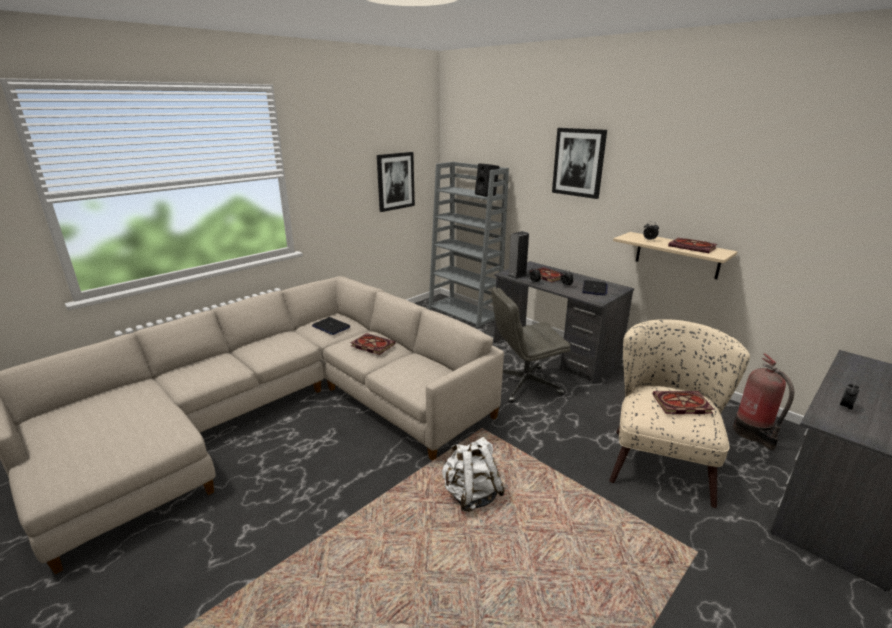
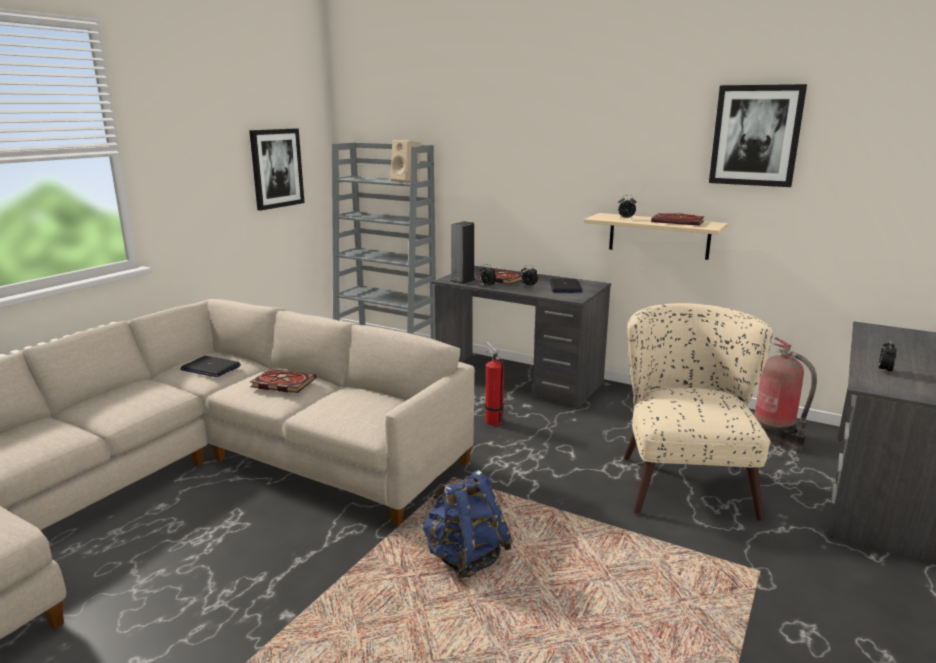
camera: 15 degrees left, 5 degrees down
(471, 495) = (465, 558): white backpack -> blue backpack
(487, 194) = (407, 181): black speaker -> beige speaker
(524, 384) = (492, 420): grey office chair -> fire extinguisher
(578, 162) = (526, 131): picture -> picture (755, 135)
(681, 405) = (705, 401): book -> none

